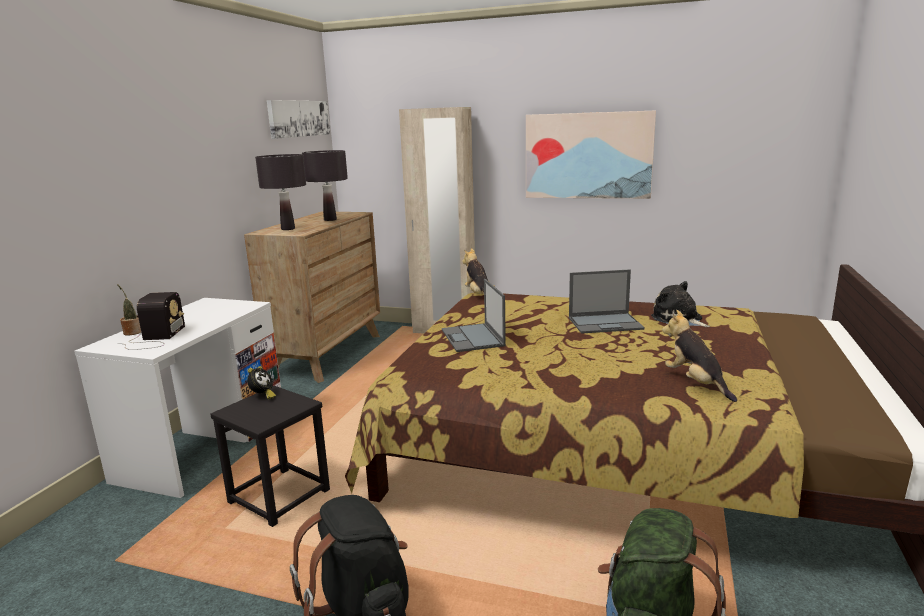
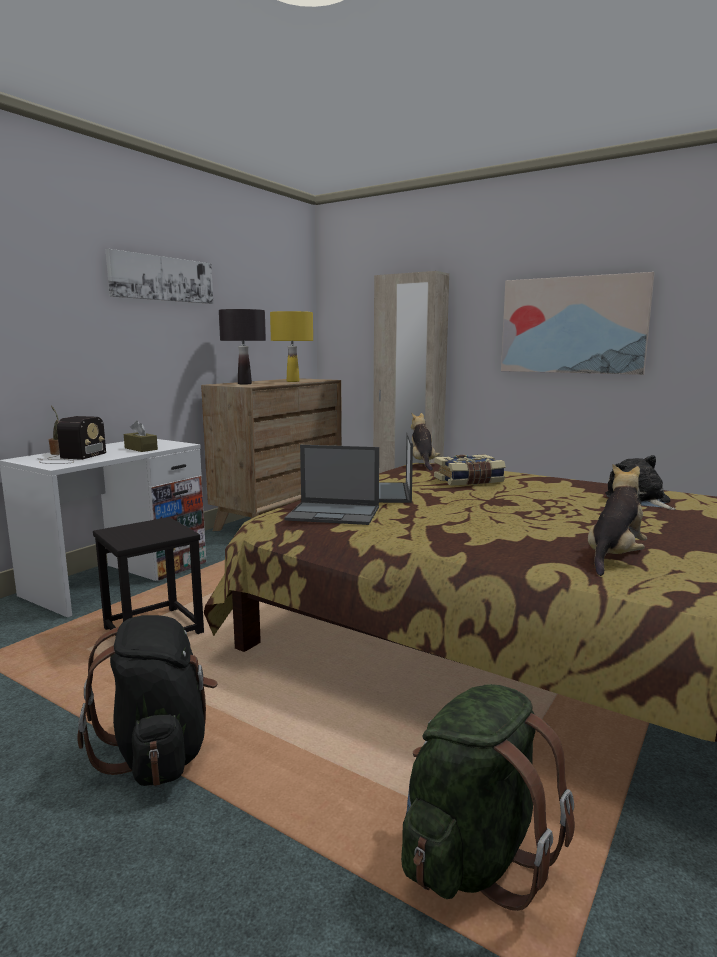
camera: 15 degrees right, 5 degrees down
(215, 316) = (141, 449): none -> brown tissue box
(262, 396) = (150, 523): alarm clock -> none
(298, 118) = (278, 284): picture -> picture (162, 278)
(330, 219) = (293, 381): black table lamp -> yellow table lamp
(534, 314) = (469, 481): none -> book
(606, 323) = (544, 495): laptop -> laptop (334, 514)
(696, 383) = (614, 557): plush toy -> plush toy turned 45 degrees clockwise

